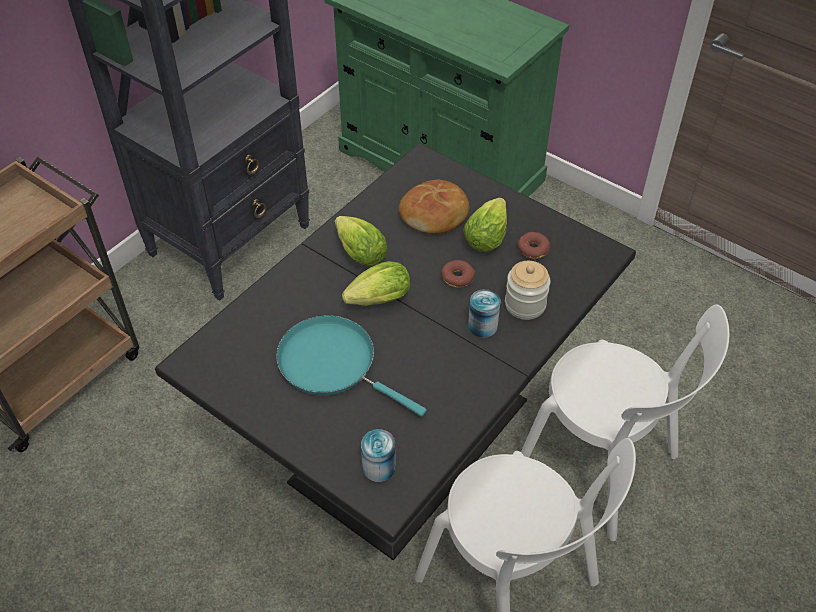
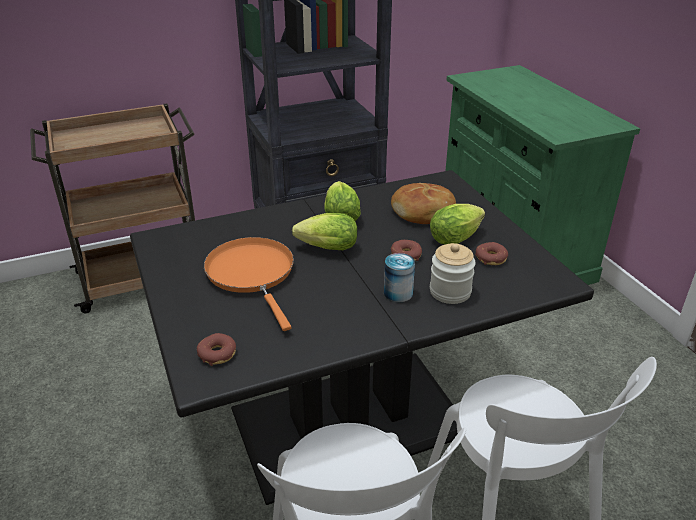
camera: 30 degrees right, 15 degrees down
(333, 363) = (252, 274): turquoise frying pan -> orange frying pan
(379, 467) = (217, 354): can -> donut

